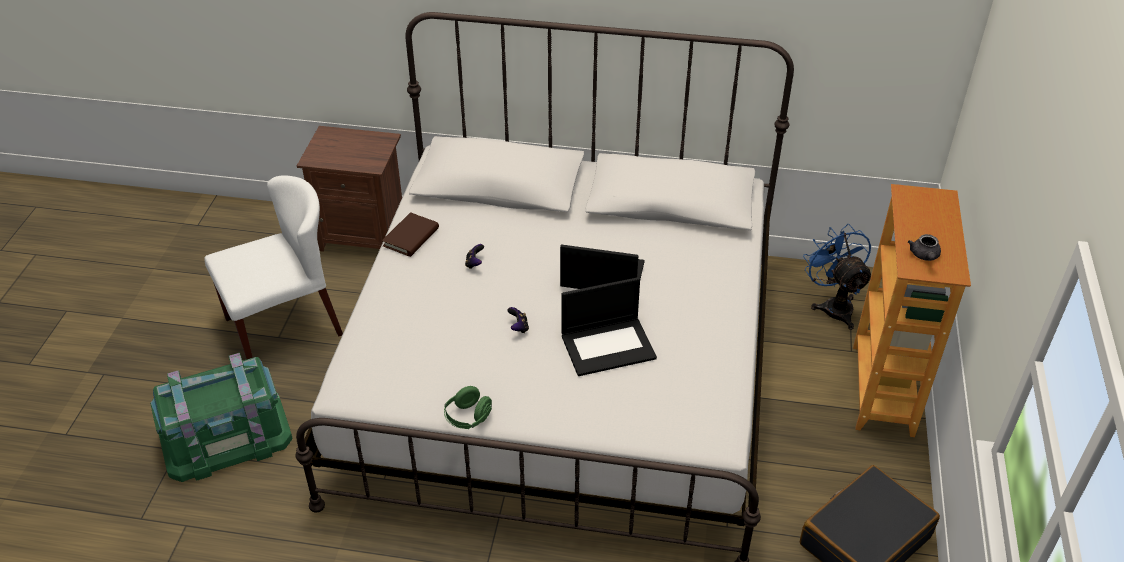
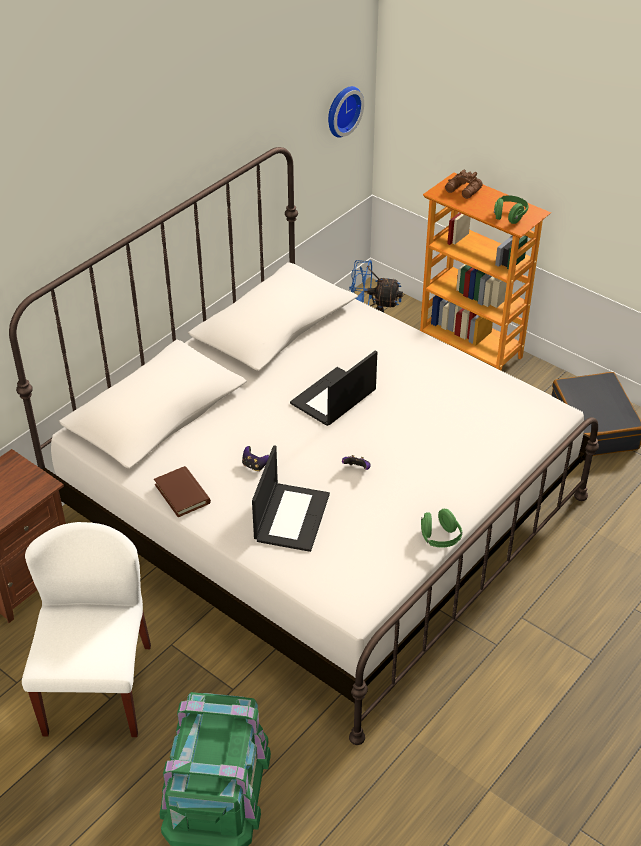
camera: 60 degrees left, 0 degrees up
(608, 346) = (417, 427): laptop -> laptop (291, 516)
(903, 60) = (341, 110): none -> wall clock
(924, 256) = (509, 216): grey teapot -> green headphones
(931, 208) = (463, 191): none -> brown binoculars

